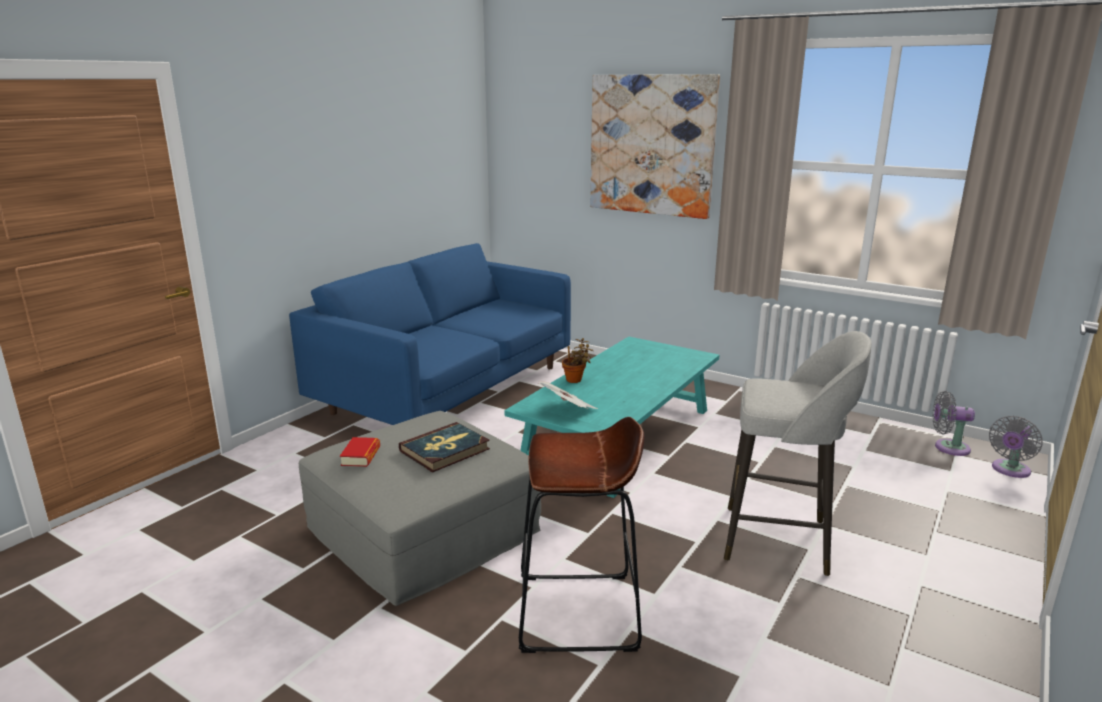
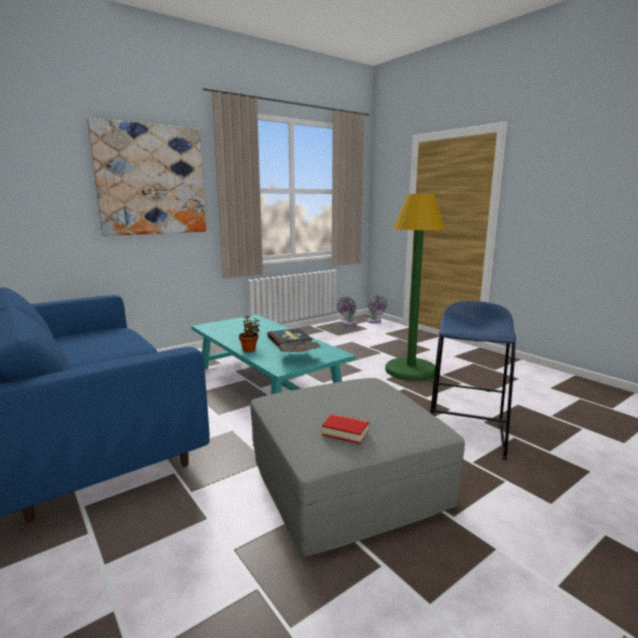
camera: 70 degrees left, 5 degrees down
(445, 450) = (356, 396): book -> book (290, 341)
(577, 612) = (466, 434): brown stool -> blue stool
(779, 540) = (410, 370): grey stool -> green floor lamp

